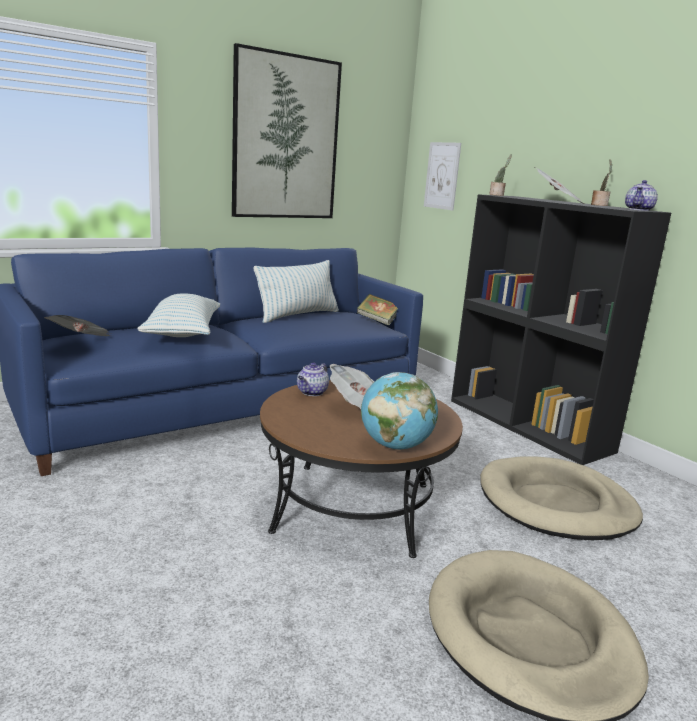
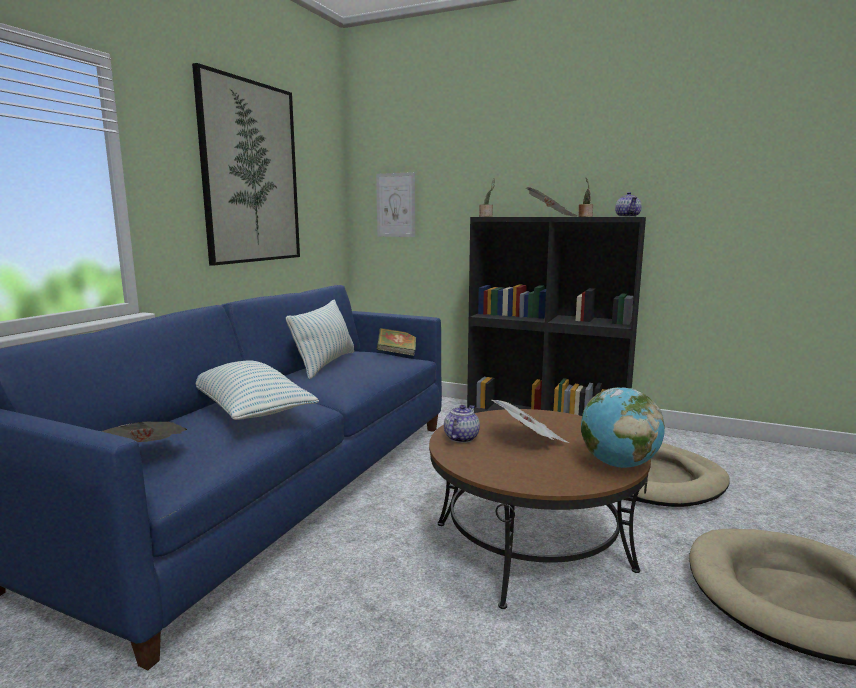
camera: 30 degrees left, 5 degrees down
(312, 392) = (461, 438): teapot -> teapot turned 150 degrees counterclockwise

